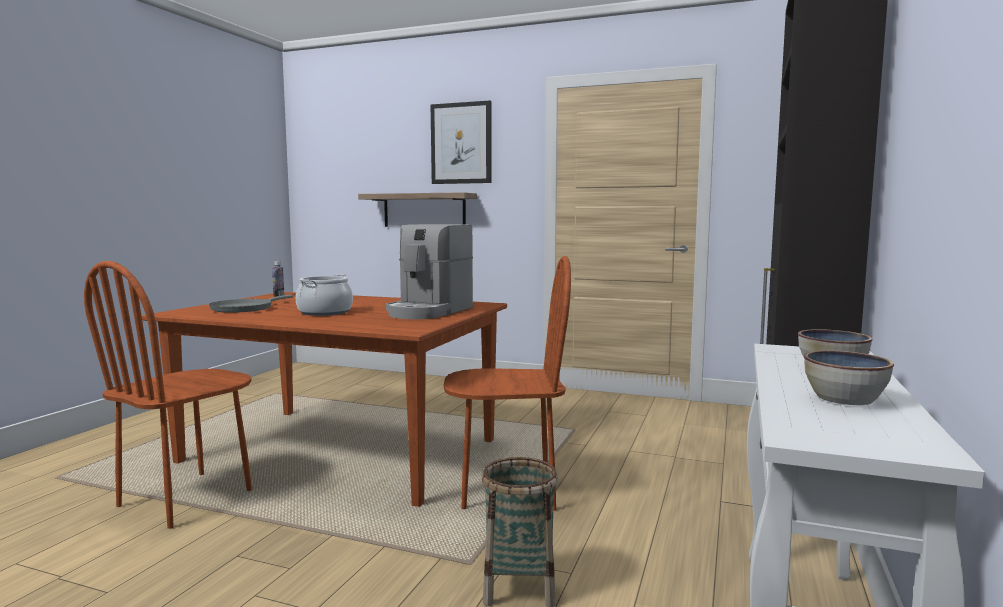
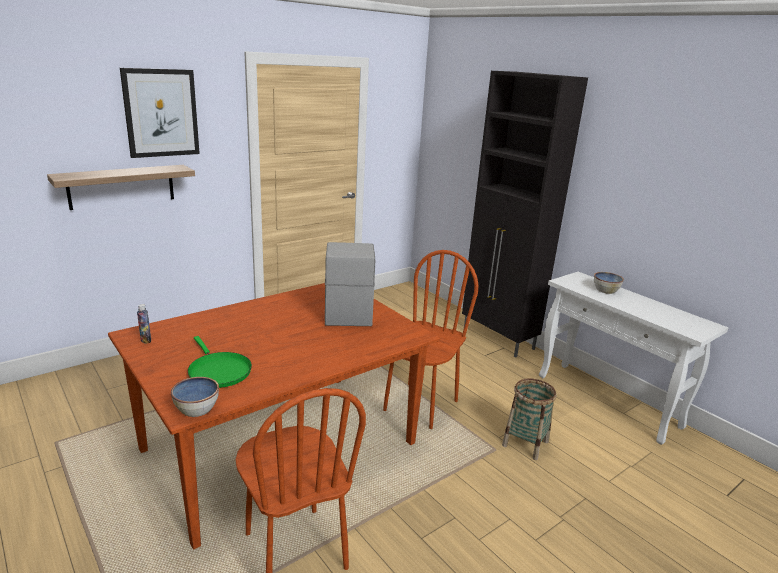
camera: 60 degrees left, 15 degrees up
(244, 309) = (218, 371): grey frying pan -> green frying pan
(324, 312) = (296, 343): cooking pot -> none
(429, 312) = (348, 310): coffee machine -> coffee machine turned 150 degrees counterclockwise
(845, 399) = (650, 308): bowl -> bowl (197, 409)

